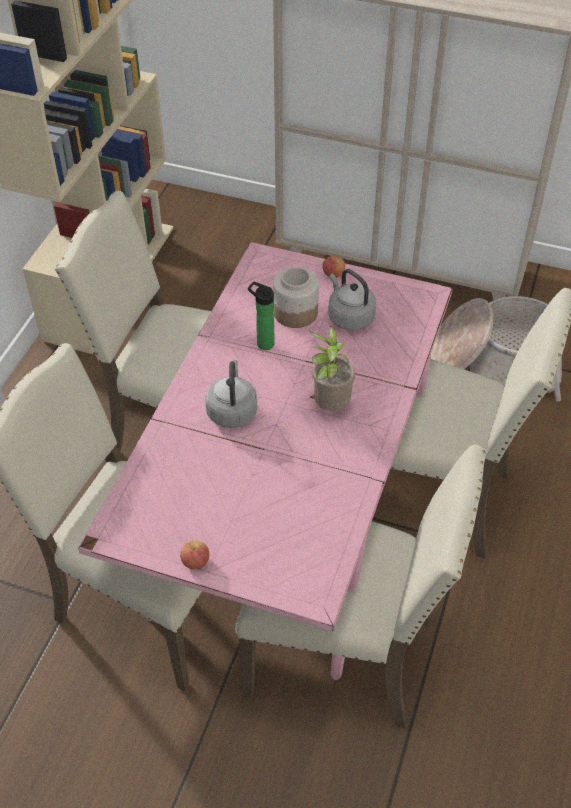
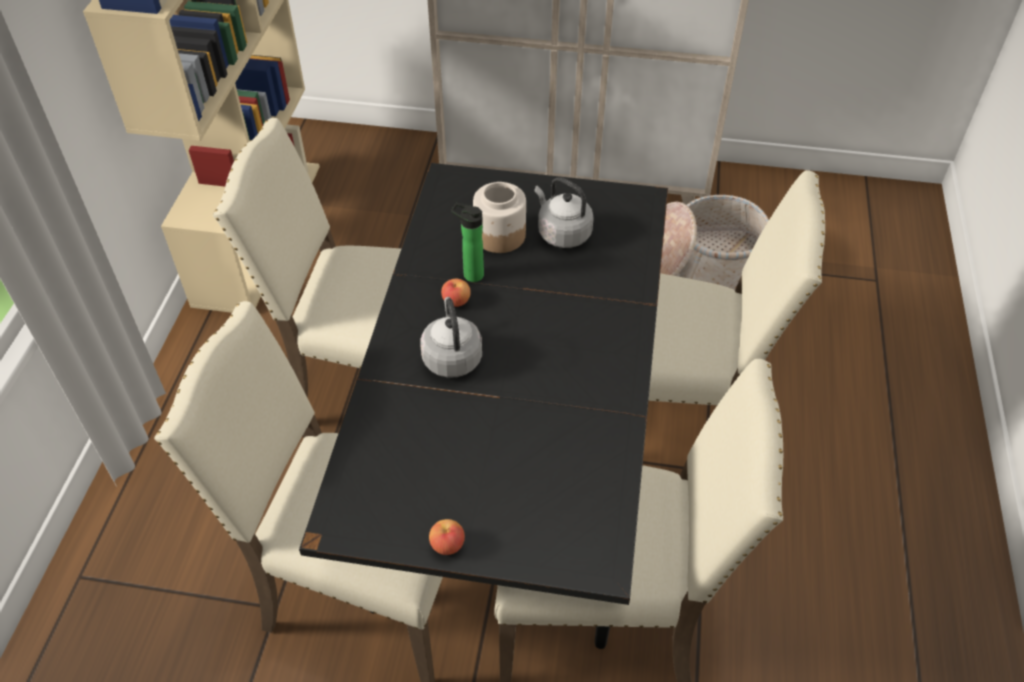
camera: 10 degrees left, 0 degrees up
(286, 536) = (512, 492): pink dining table -> black dining table
(329, 406) = (563, 337): potted plant -> none
(333, 274) = (532, 188): apple -> apple (456, 301)

